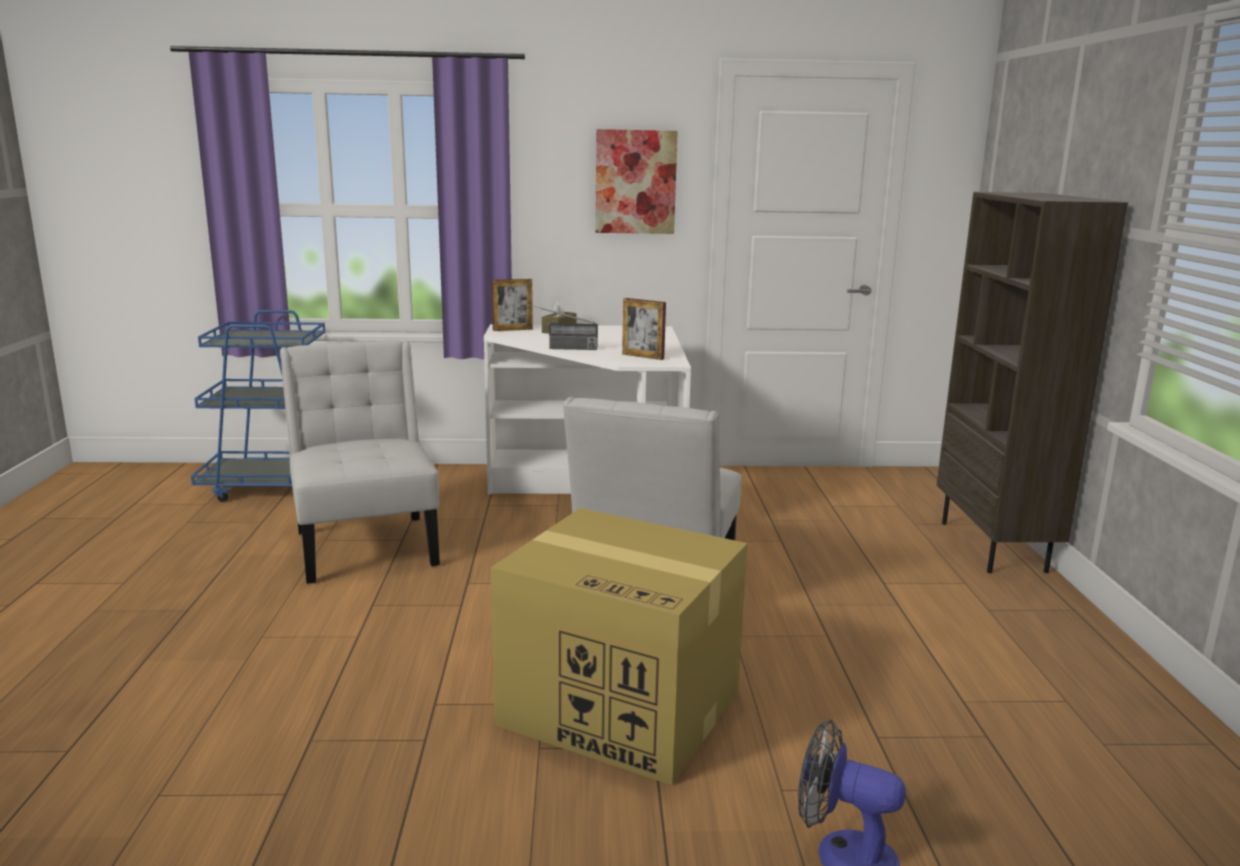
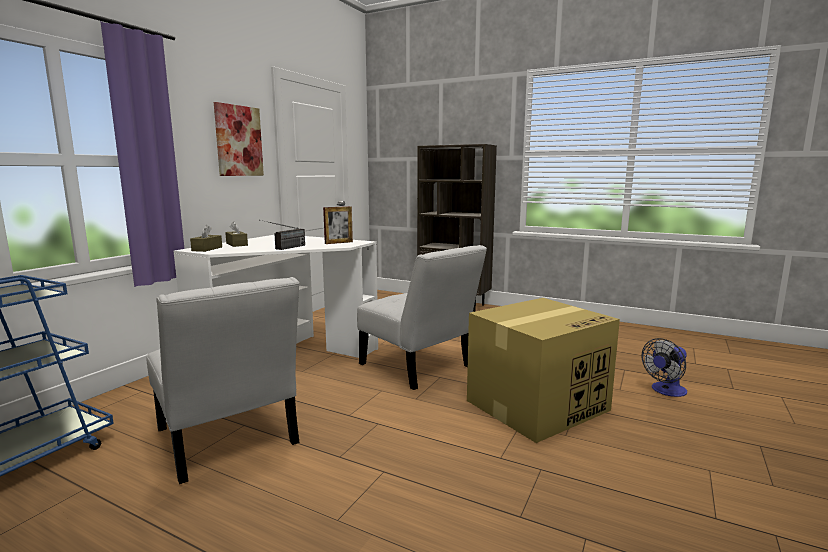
camera: 60 degrees left, 5 degrees down
(366, 544) = (228, 441): white chair -> white chair turned 135 degrees counterclockwise
(512, 329) = (207, 249): picture frame -> brown tissue box

